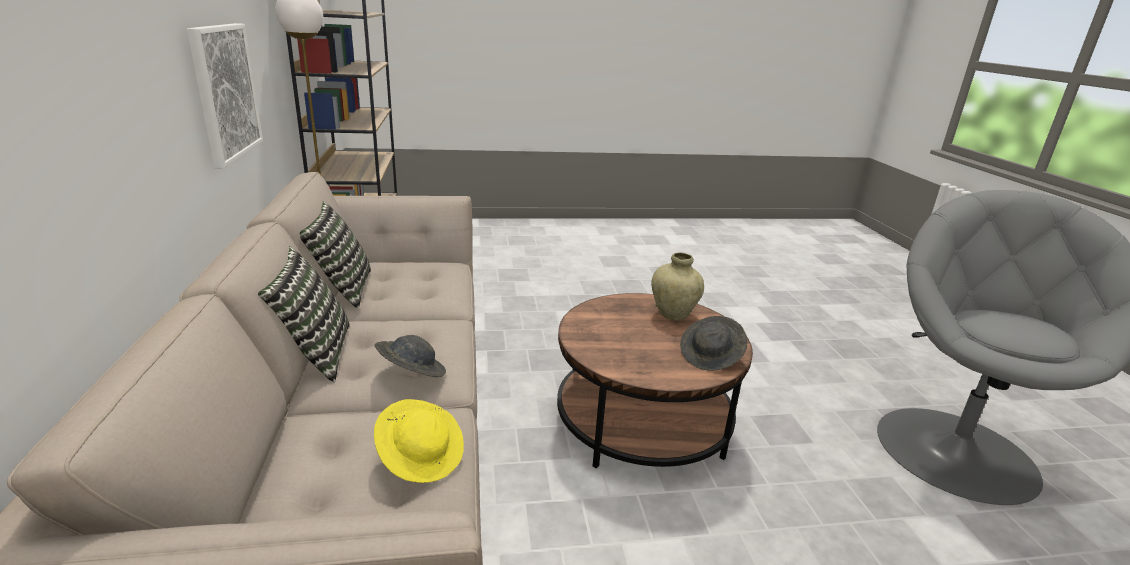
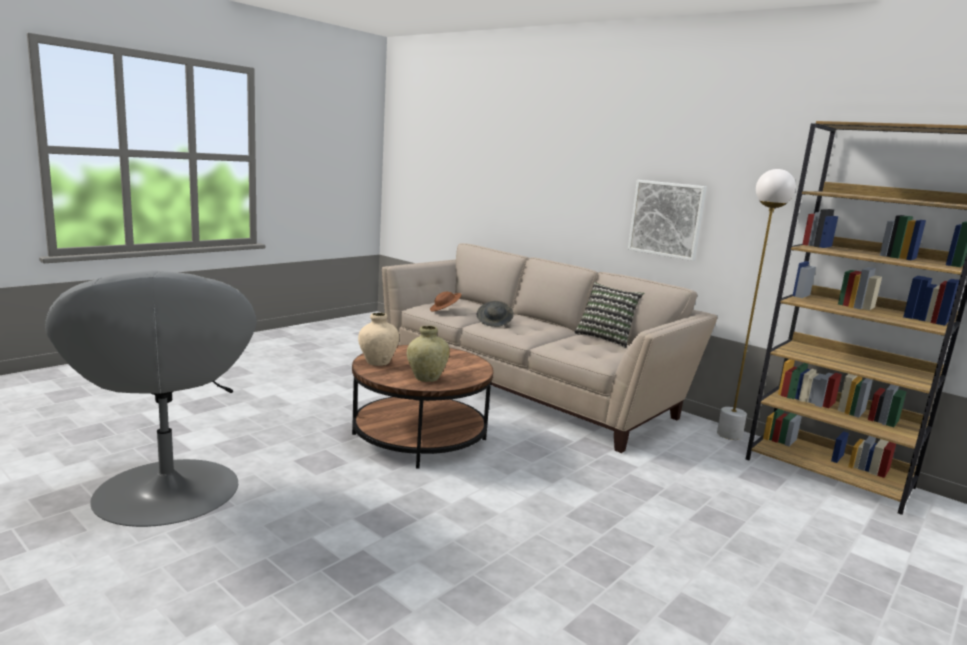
camera: 140 degrees right, 10 degrees down
(314, 354) = (542, 320): pillow -> none
(421, 456) = (445, 310): yellow hat -> brown hat
(711, 356) = (377, 362): grey hat -> beige vase

